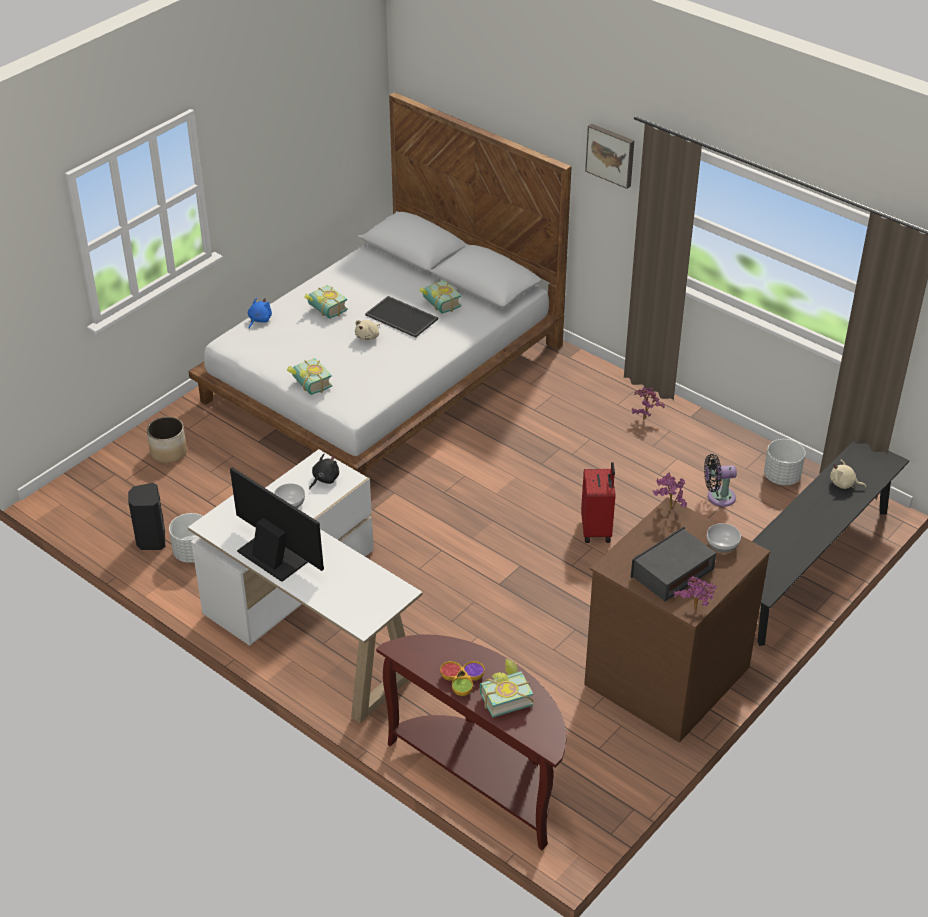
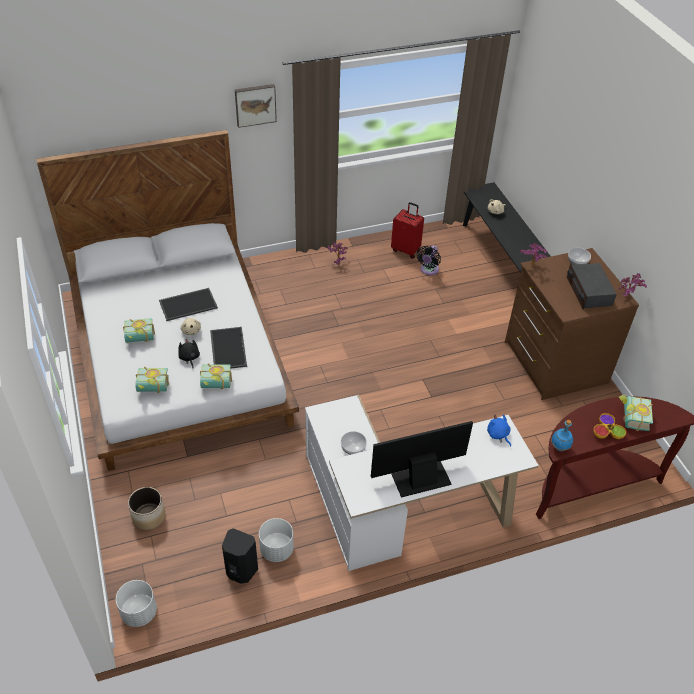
camera: 60 degrees left, 5 degrees up
(259, 320) = (110, 379): blue plush toy -> blue plush toy (498, 435)
(324, 479) = (341, 418): black plush toy -> black plush toy (189, 358)
(365, 369) = (227, 348): none -> tray
(401, 647) = (559, 448): none -> blue bottle
(438, 305) = (193, 282): book -> book (152, 388)
(597, 530) = (417, 330): red suitcase -> red suitcase (406, 250)
(781, 477) = (431, 239): white planter -> white planter (139, 612)

